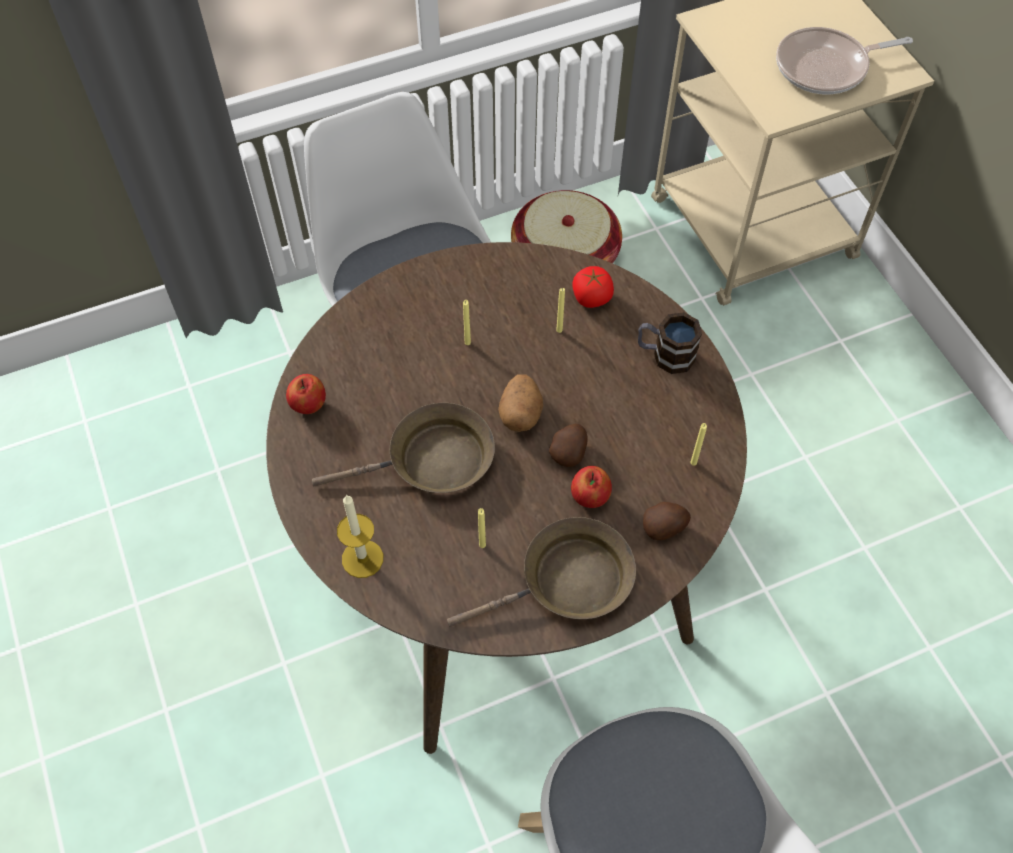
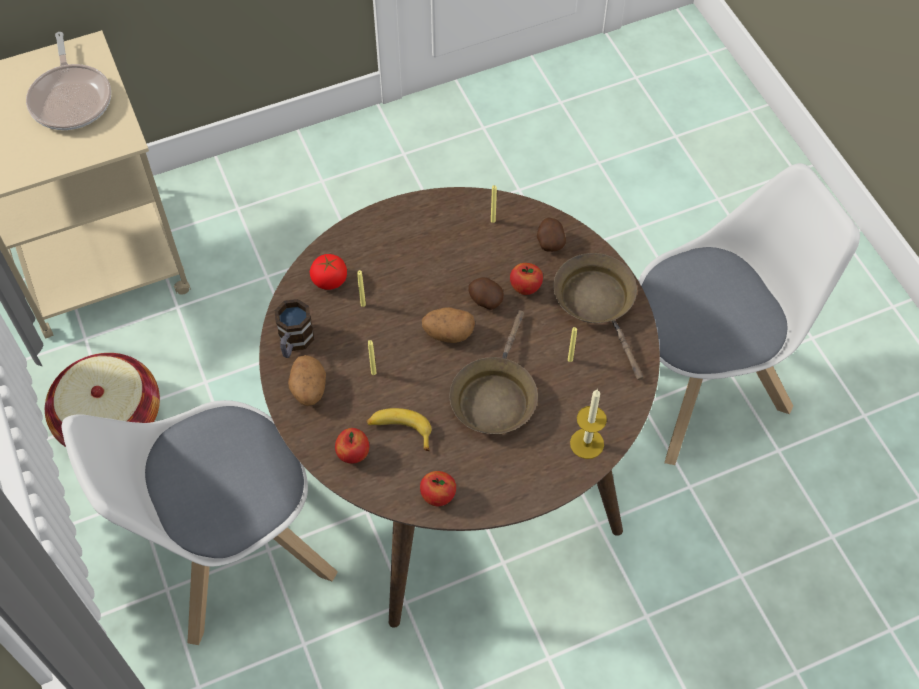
camera: 90 degrees left, 0 degrees up
(366, 327) = (353, 454): none -> apple
(392, 369) = (400, 430): none -> banana
(432, 461) = (494, 396): brown frying pan -> brown frying pan turned 150 degrees counterclockwise
(447, 286) = (309, 390): none -> potato
(665, 355) = (391, 232): mug -> mug (294, 342)

